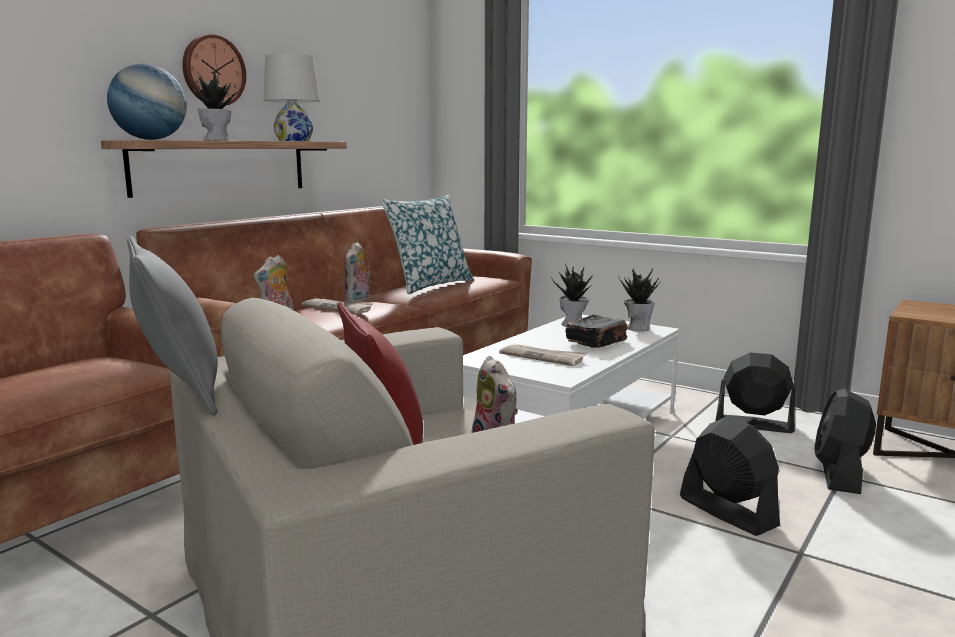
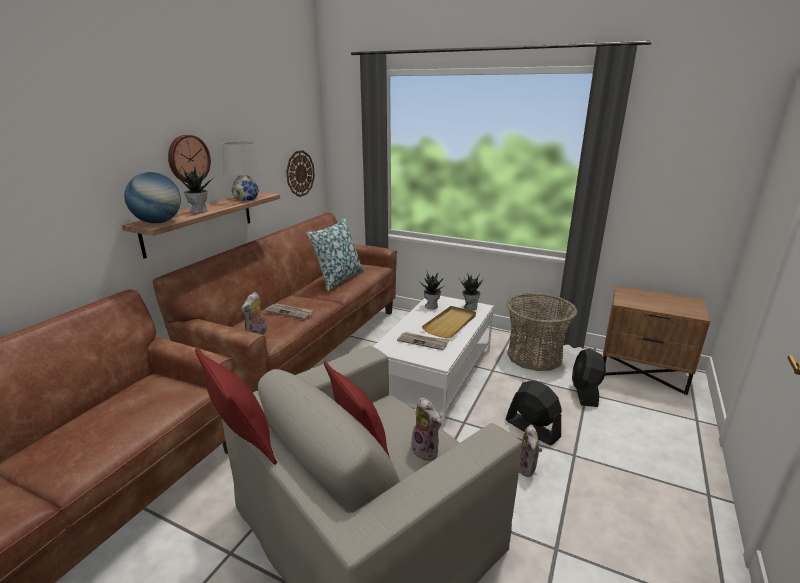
camera: 10 degrees left, 10 degrees up
(180, 392) = (243, 441): grey pillow -> red pillow
(358, 301) = (297, 299): plush toy -> plush toy (527, 468)
(389, 134) = (300, 173): none -> wall clock
(597, 342) = (450, 324): black book -> beige tray
(753, 424) = (534, 356): black fan -> basket

